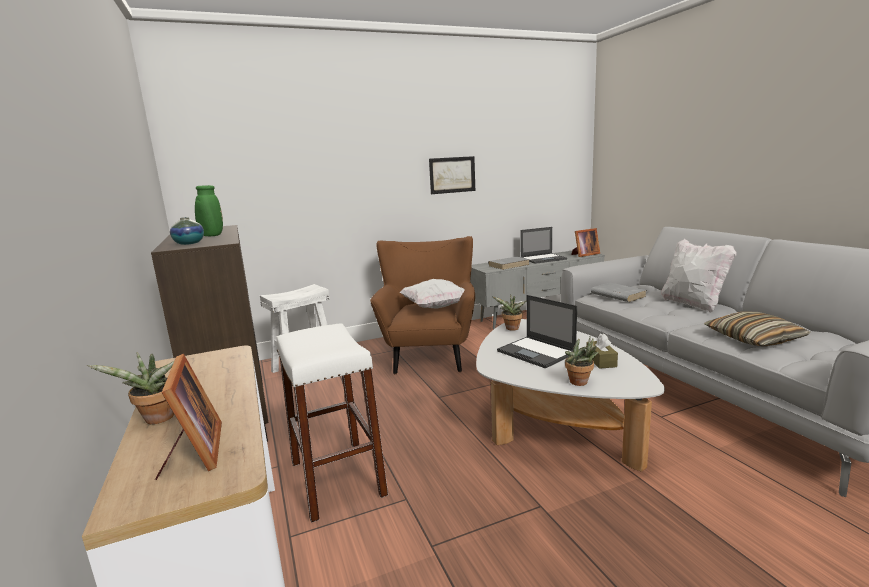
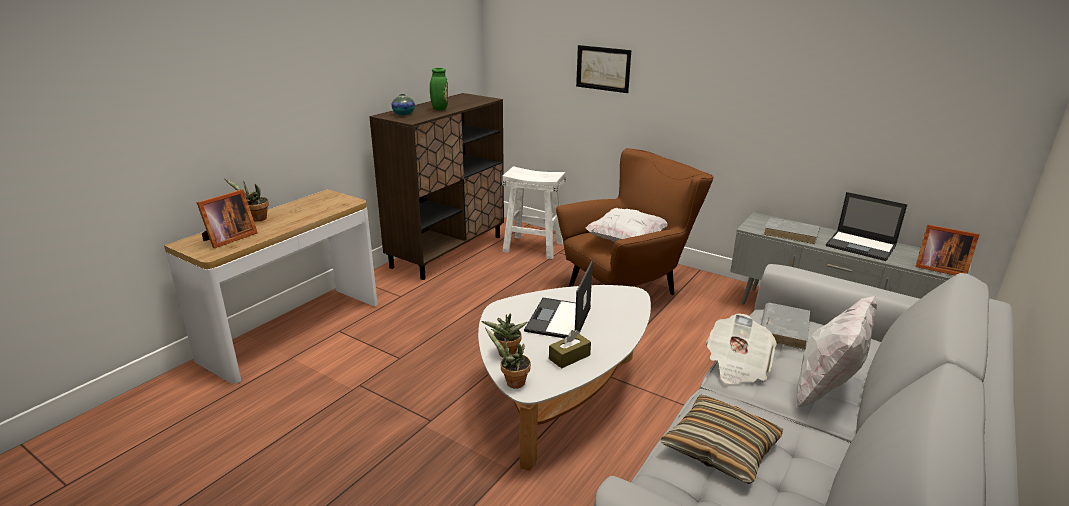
camera: 55 degrees right, 10 degrees up
(337, 478) = (403, 323): white stool -> none
(452, 175) = (761, 89): picture -> picture (603, 68)
(511, 329) = (608, 293): potted plant -> potted plant (512, 383)
(655, 314) = (737, 365): none -> newspaper

